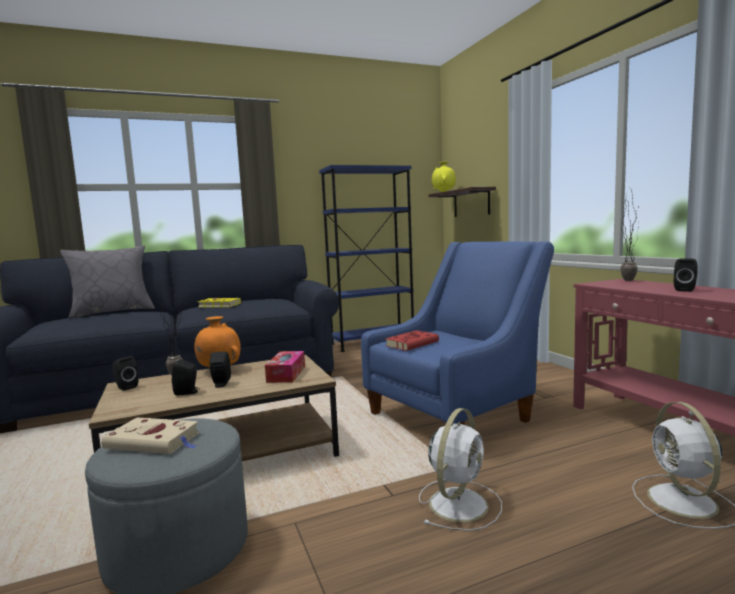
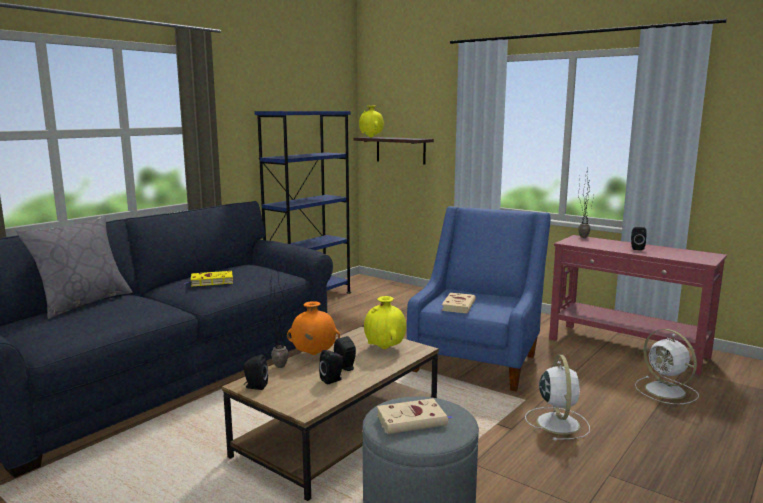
camera: 30 degrees left, 5 degrees up
(286, 374) = (385, 348): tissue box -> yellow vase
(413, 343) = (458, 305): red book -> beige book

